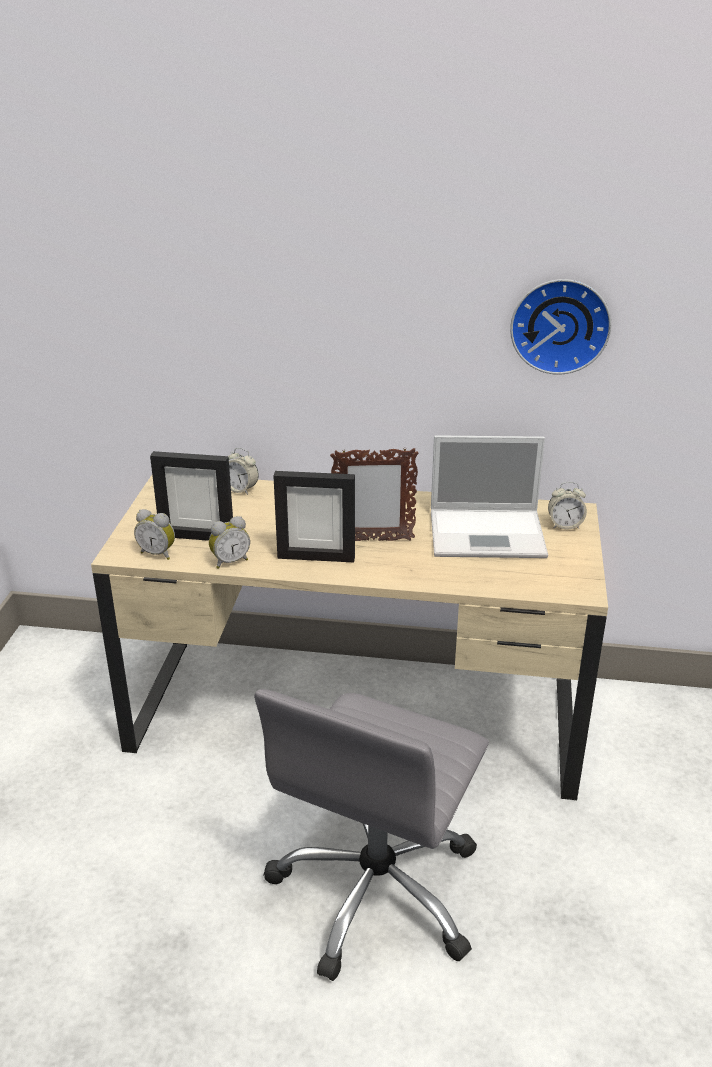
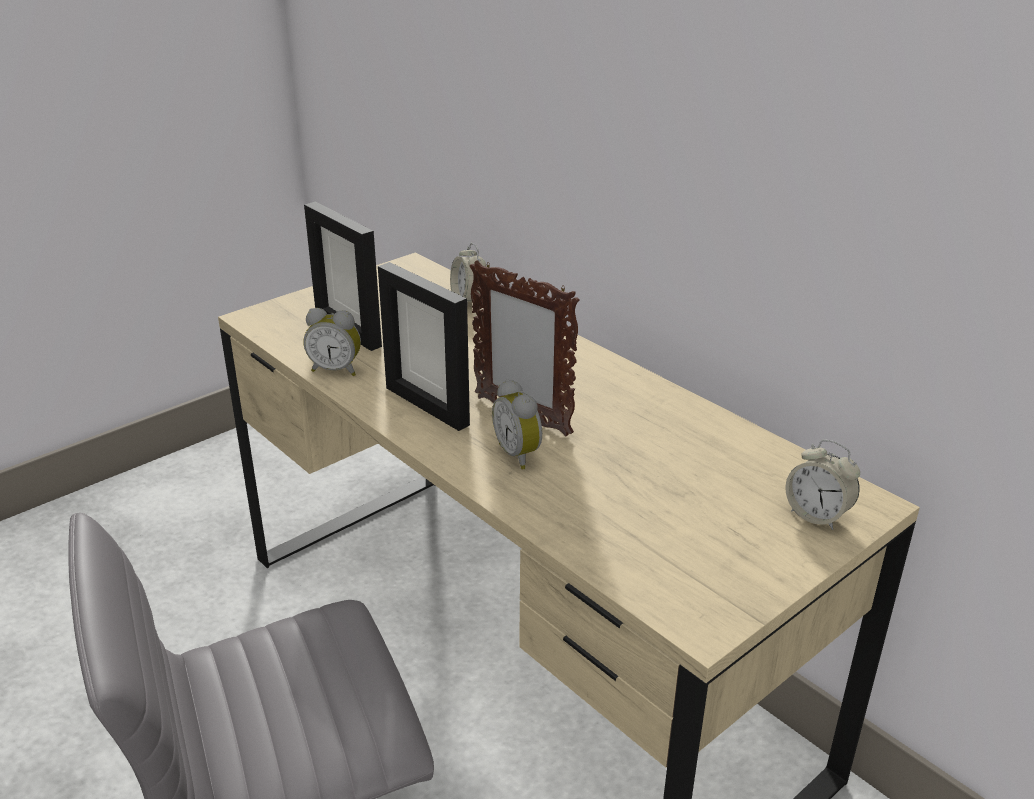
camera: 40 degrees right, 0 degrees up
(158, 553) = (287, 331): alarm clock -> alarm clock (520, 454)
(489, 534) = (684, 475): laptop -> none
(560, 325) = (906, 158): wall clock -> none

